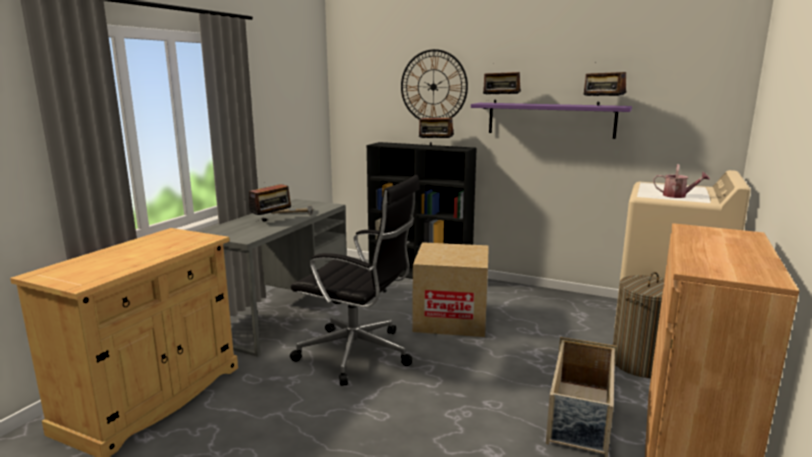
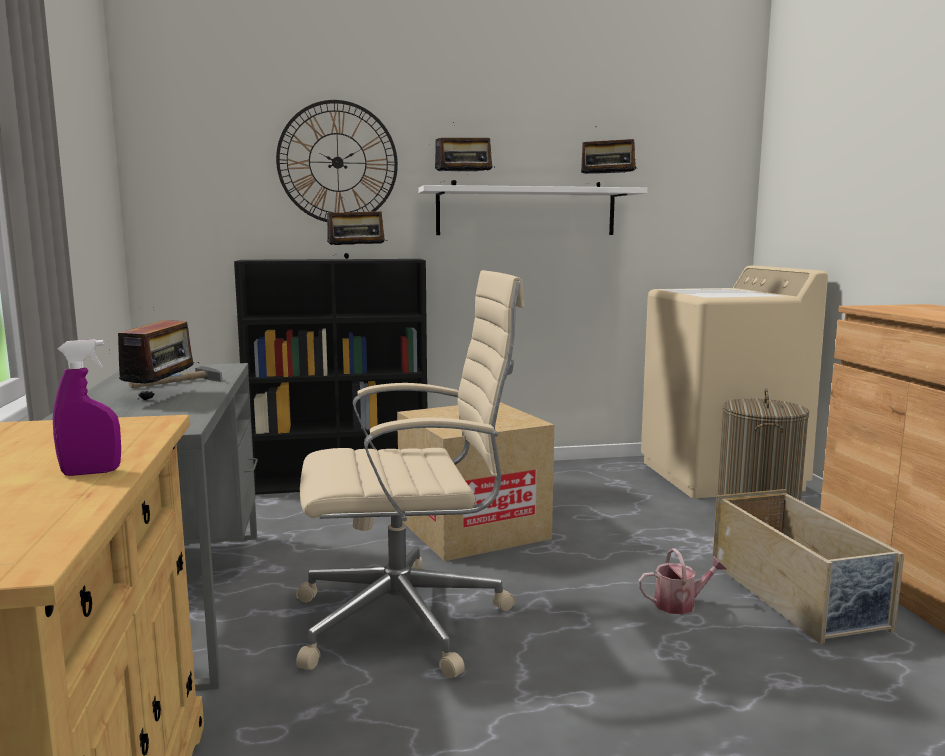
camera: 35 degrees left, 5 degrees down
(151, 257) = (91, 472): none -> purple spray bottle
(358, 354) = (408, 620): black office chair -> beige office chair
(550, 120) = (526, 212): purple shelf -> white shelf
(678, 196) = (737, 294): watering can -> watering can (680, 604)

